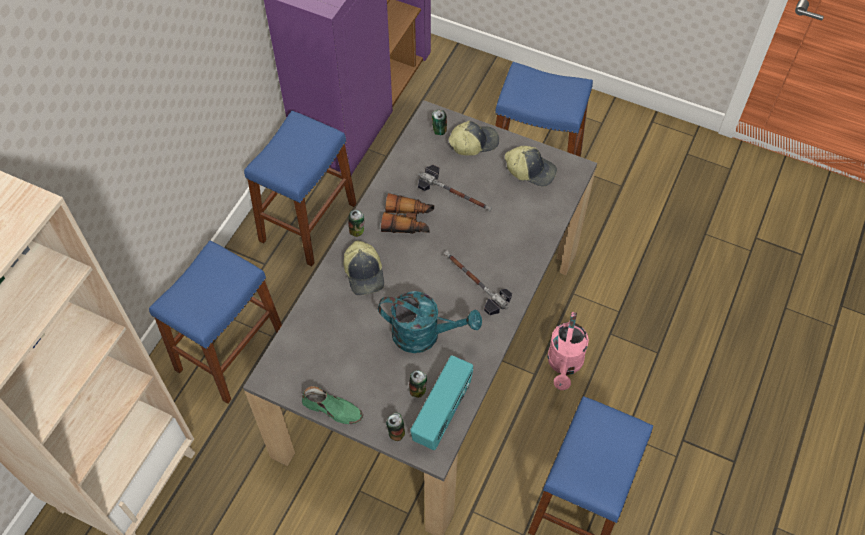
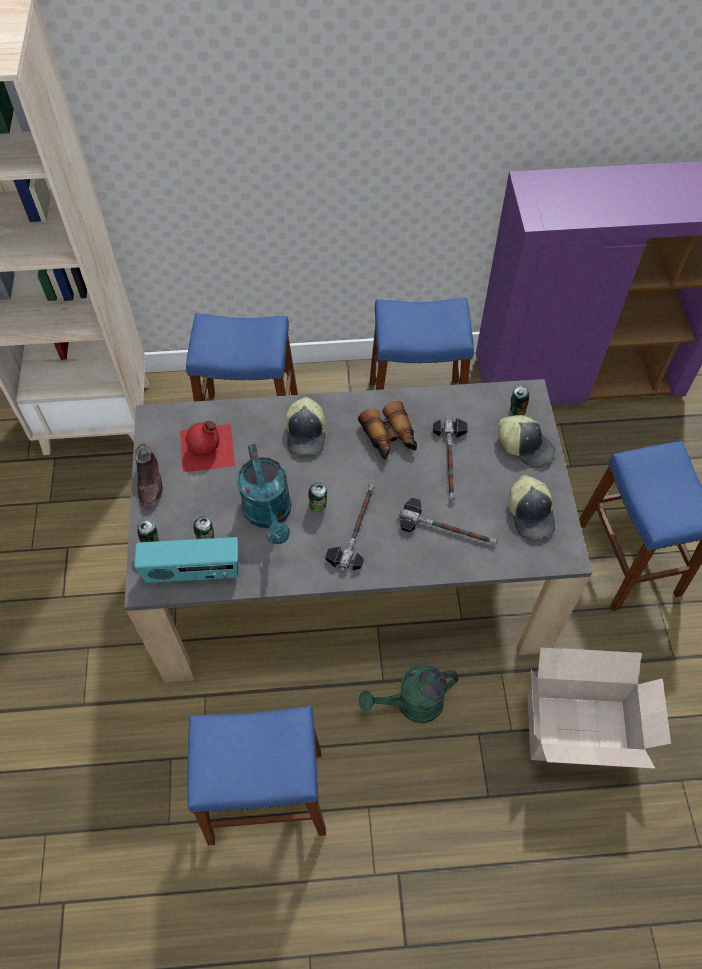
camera: 60 degrees right, 0 degrees up
(329, 350) = (208, 448): none -> red bottle
(333, 409) = (150, 481): green shoe -> brown shoe
(357, 231) = (349, 404): can -> can (318, 506)
(365, 273) = (307, 433): cap -> cap turned 45 degrees counterclockwise
(511, 226) = (447, 528): none -> hammer
(564, 364) = (411, 704): pink watering can -> green watering can
(642, 270) = (580, 731): none -> cardboard box

